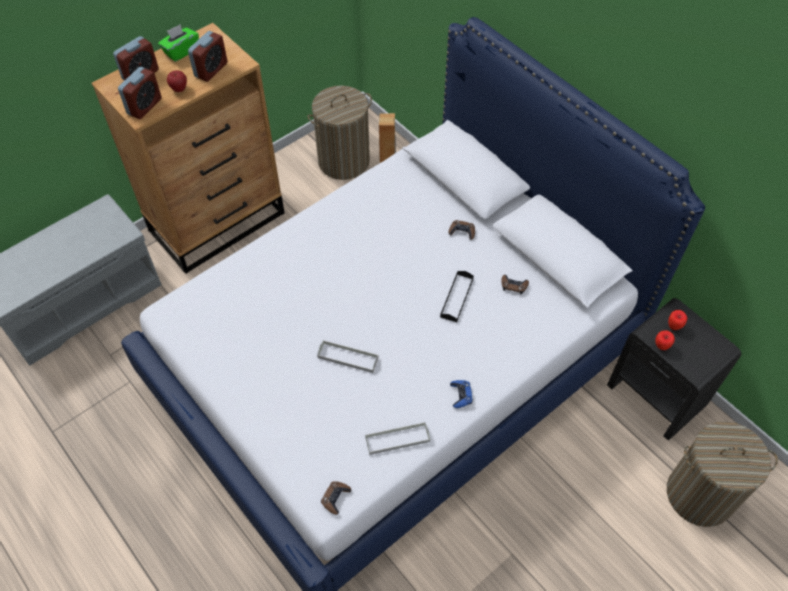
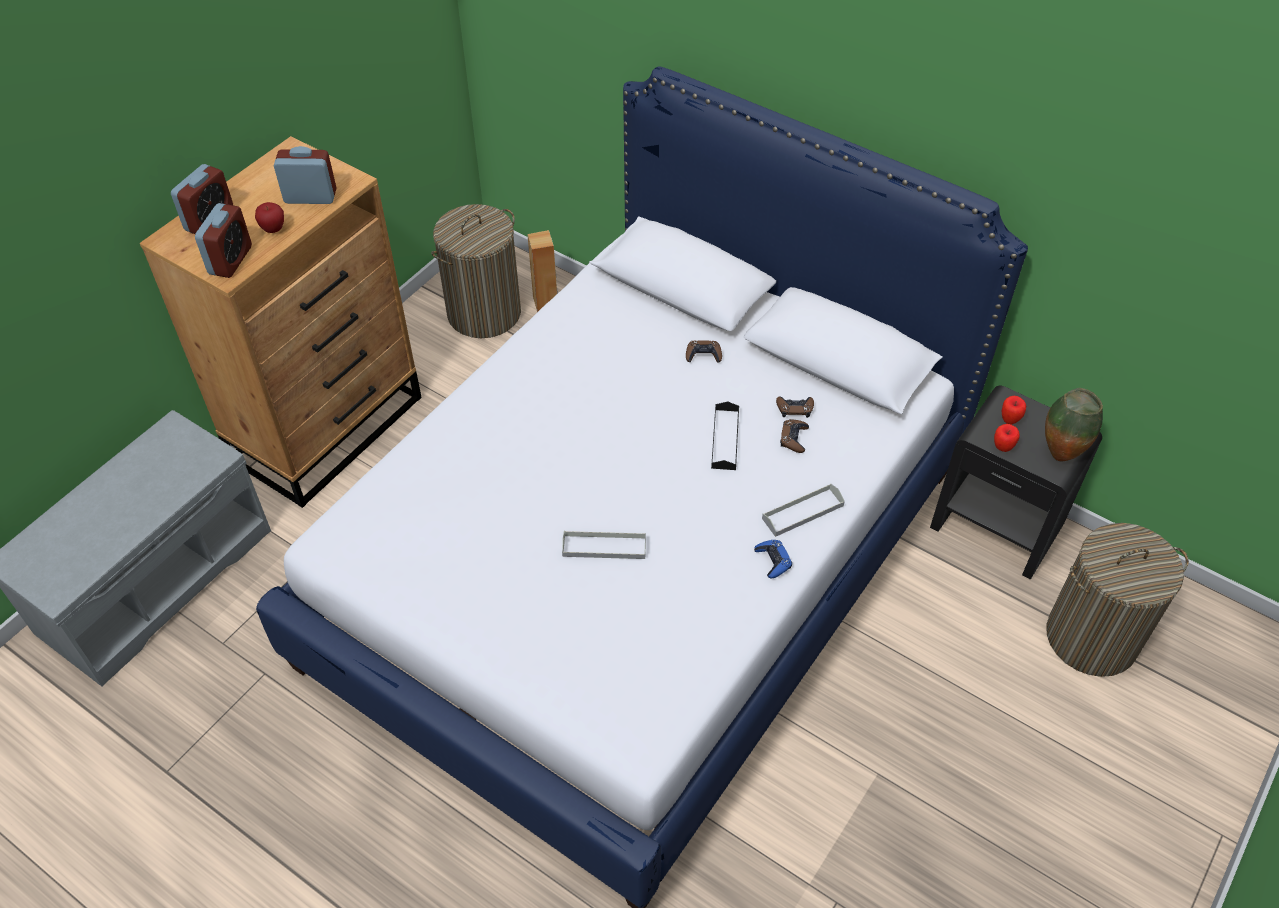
camera: 15 degrees left, 5 degrees down
(181, 51) = (258, 180): green tissue box -> none
(211, 70) = (310, 197): alarm clock -> alarm clock turned 105 degrees counterclockwise
(335, 498) = (649, 732): brown game controller -> brown game controller (793, 438)
(397, 439) = (708, 636): grey tray -> grey tray (802, 512)
(703, 360) = (1059, 454): none -> vase

